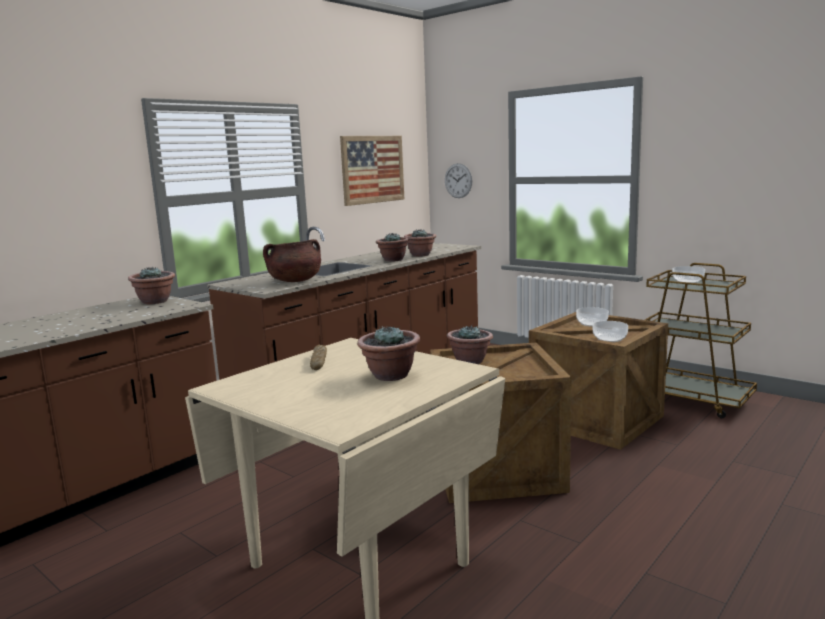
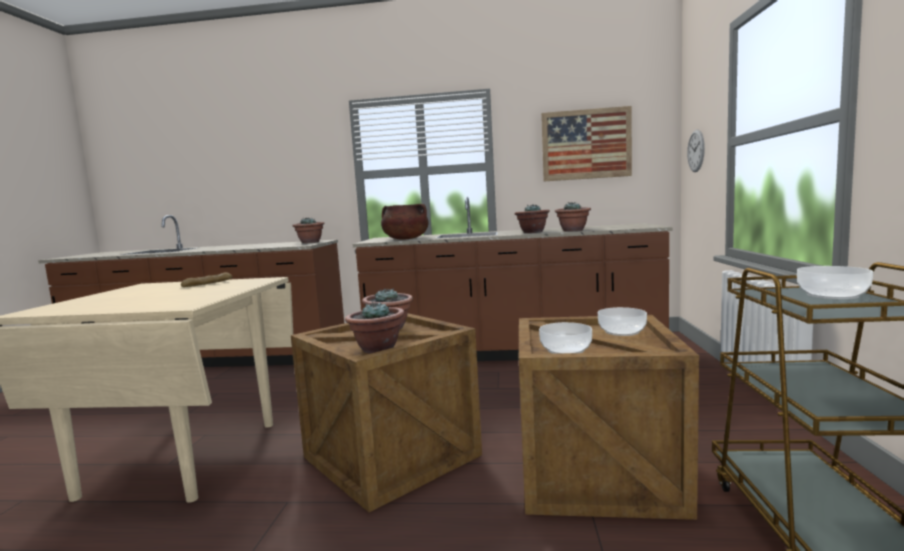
camera: 55 degrees right, 5 degrees down
(390, 375) = (166, 298): potted plant -> potted plant (377, 349)

